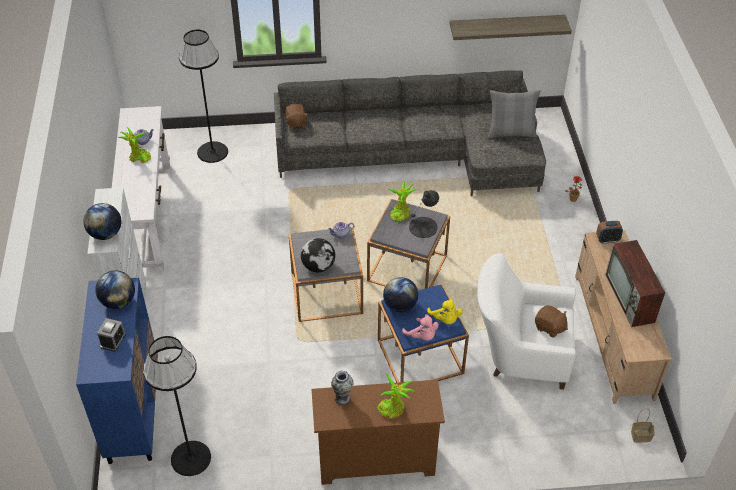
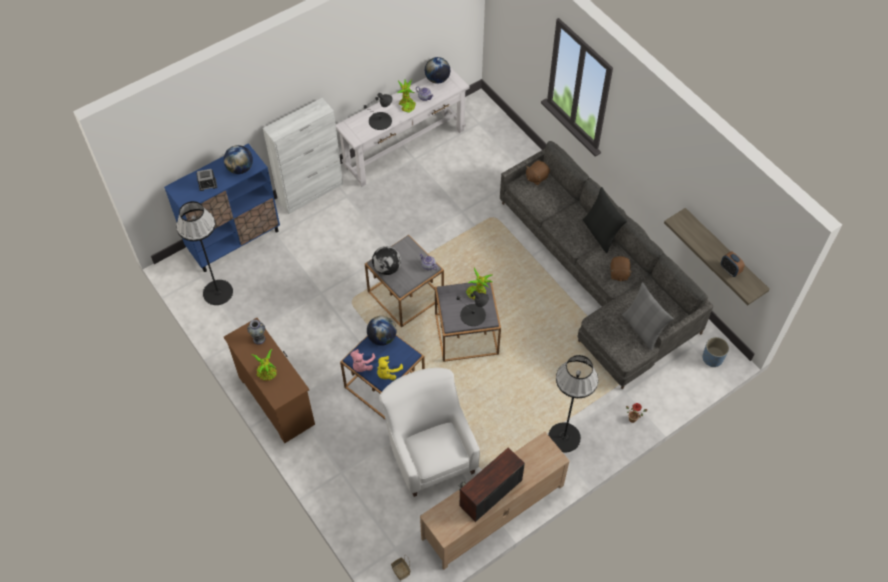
camera: 60 degrees right, 10 degrees up
(106, 234) = (285, 127): globe -> globe (437, 79)
(139, 185) = (380, 121): none -> black table lamp
(212, 152) = (496, 148): black floor lamp -> black floor lamp (564, 437)
(393, 112) = (600, 233): none -> black pillow
(545, 125) = (712, 358): none -> blue planter
(549, 327) = (432, 450): brown plush toy -> brown plush toy (619, 273)
(607, 240) = (547, 451): alarm clock -> alarm clock (730, 270)

